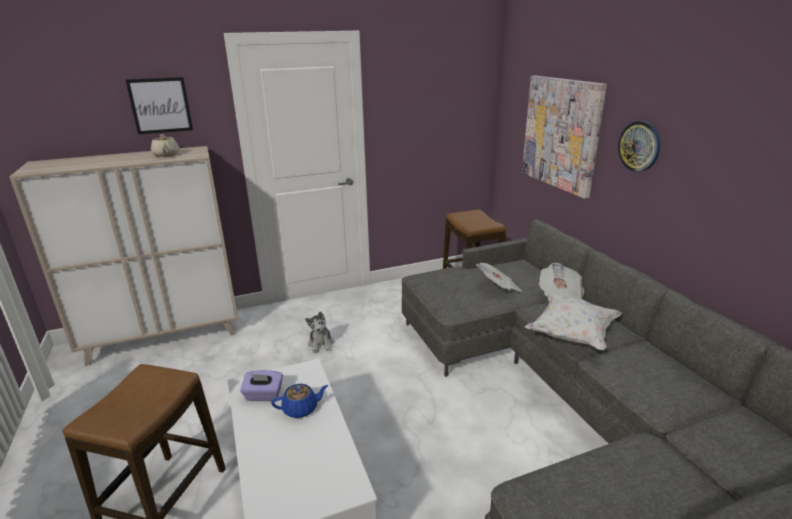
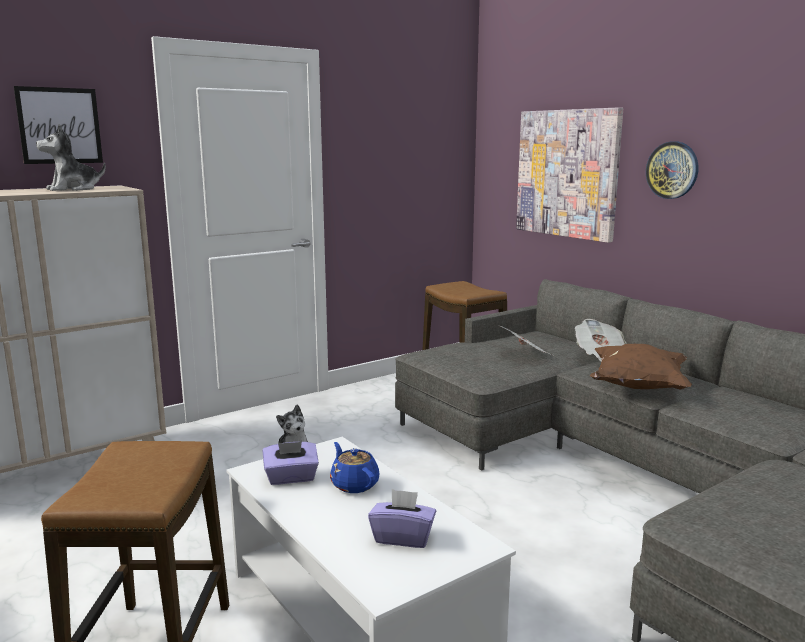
camera: 15 degrees left, 10 degrees down
(166, 154) = (73, 189): beige teapot -> plush toy
(301, 409) = (354, 484): blue teapot -> blue teapot turned 90 degrees counterclockwise
(305, 469) = (403, 537): none -> purple tissue box
(571, 335) = (638, 387): white pillow -> brown pillow

